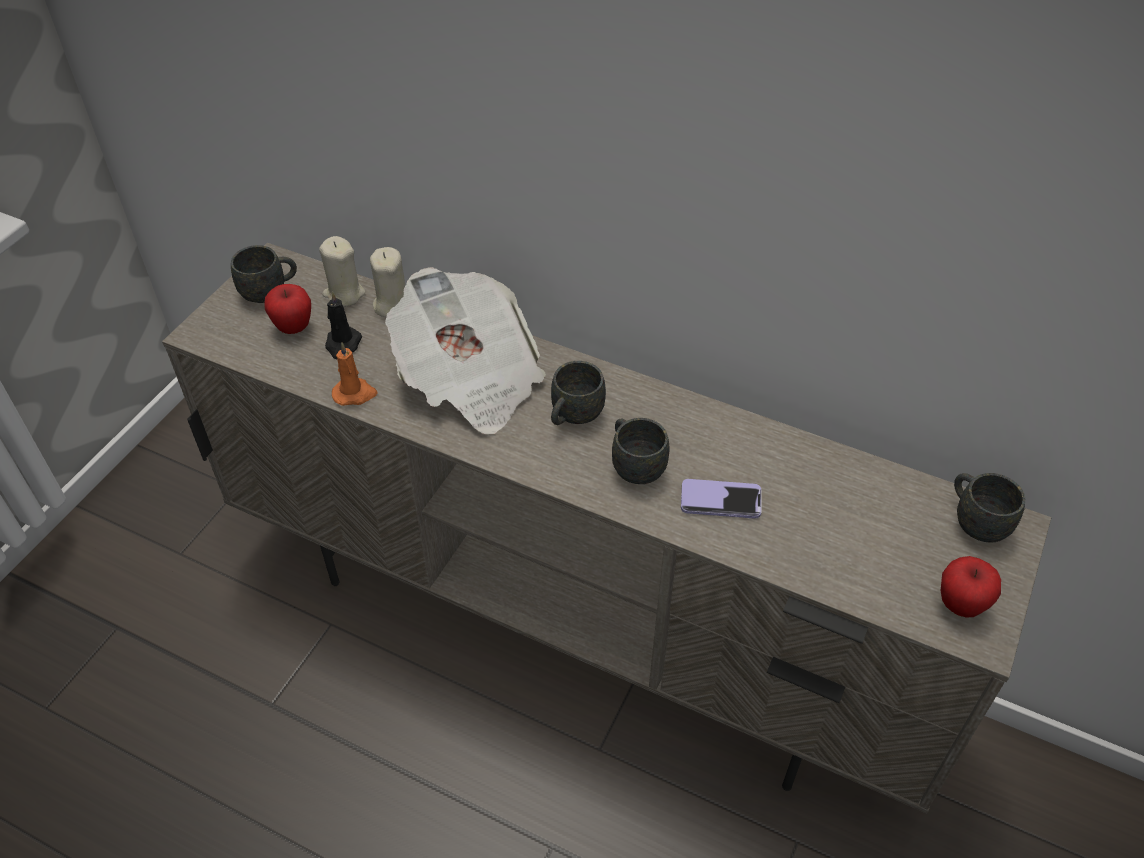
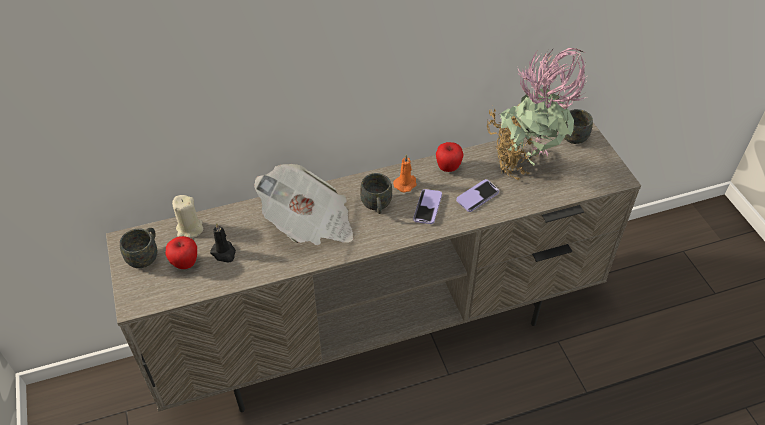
camera: 45 degrees left, 0 degrees up
(355, 394) = (263, 270): orange candle -> orange candle (406, 183)
(392, 304) = (222, 217): beige candle -> none
(634, 464) = (427, 207): grey mug -> phone
(850, 509) = (525, 164): none -> potted plant
(960, 605) = (600, 171): apple -> apple (448, 168)

